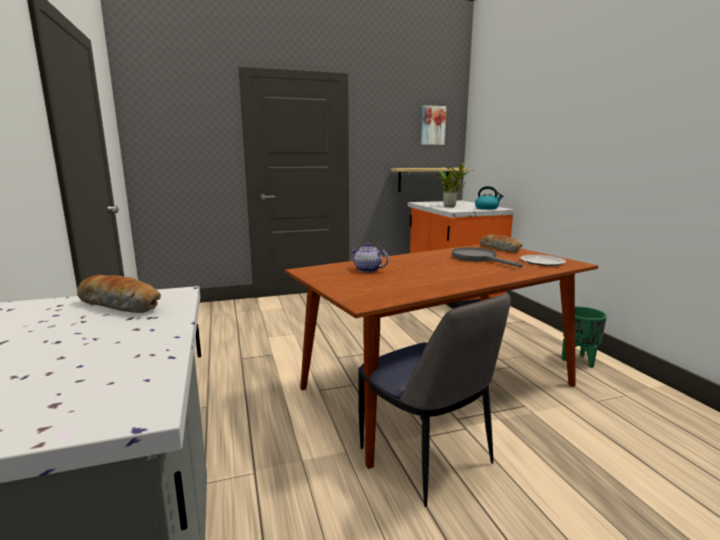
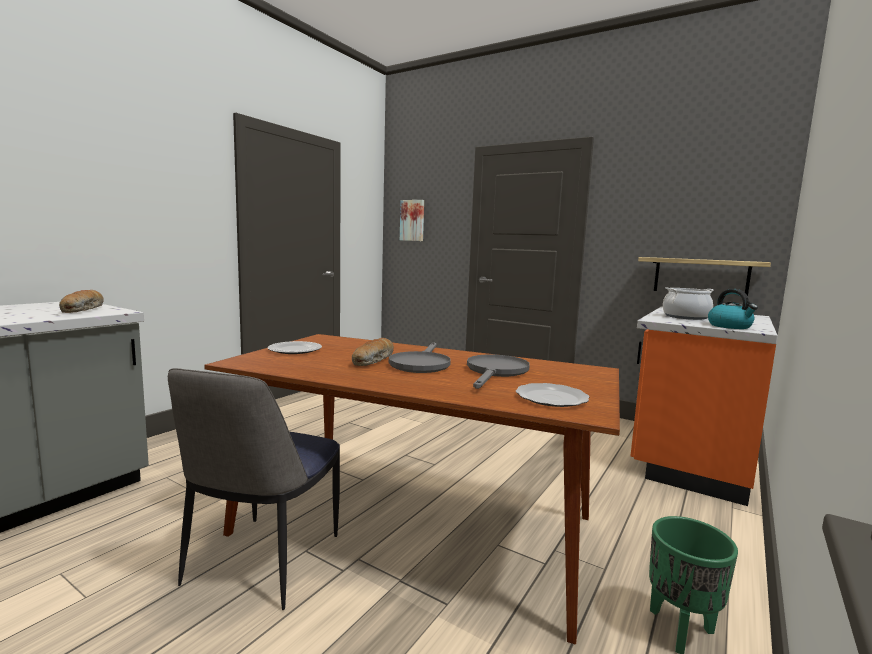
camera: 50 degrees right, 5 degrees down
(343, 283) = (294, 350): none -> plate
(367, 270) = (355, 349): teapot -> none
(432, 125) = (724, 195): picture -> picture (412, 220)
(438, 266) = (421, 364): none -> grey frying pan
(451, 206) = (685, 317): potted plant -> cooking pot
(500, 249) = (581, 374): bread -> bread (374, 360)

